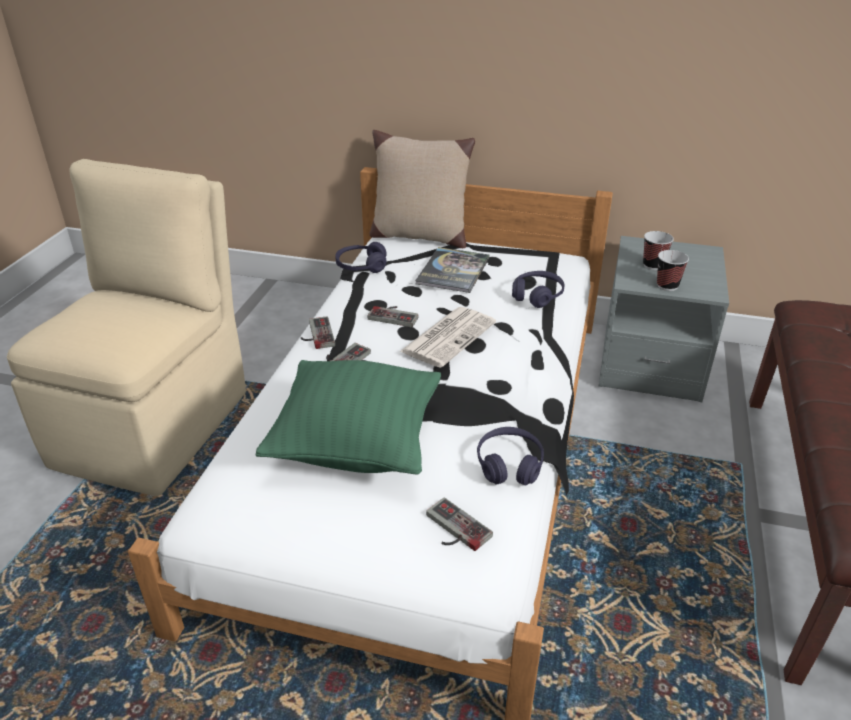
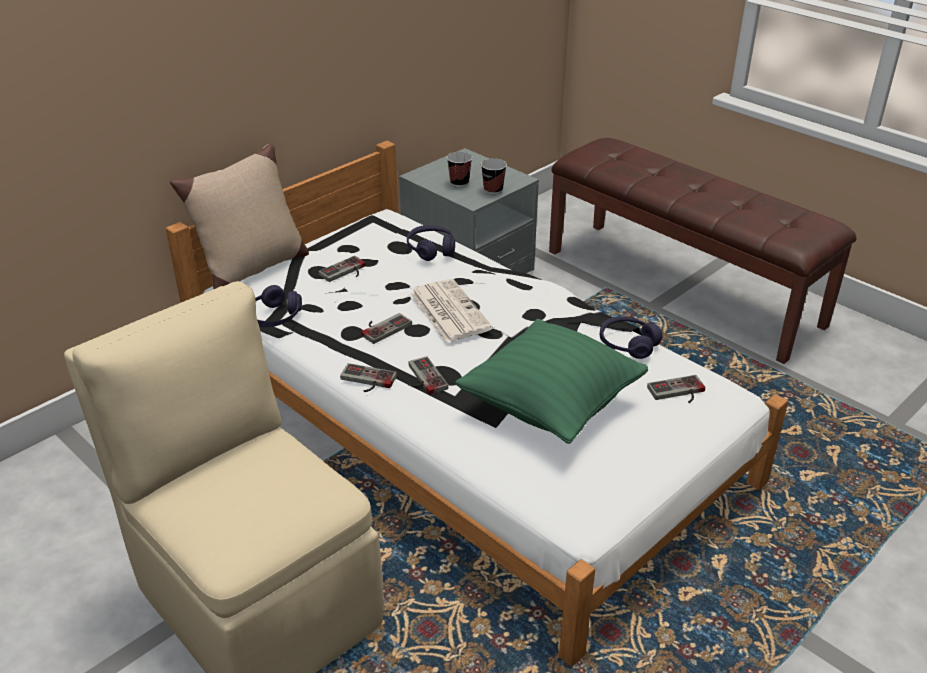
camera: 60 degrees left, 0 degrees up
(453, 271) = (345, 272): book -> game controller

